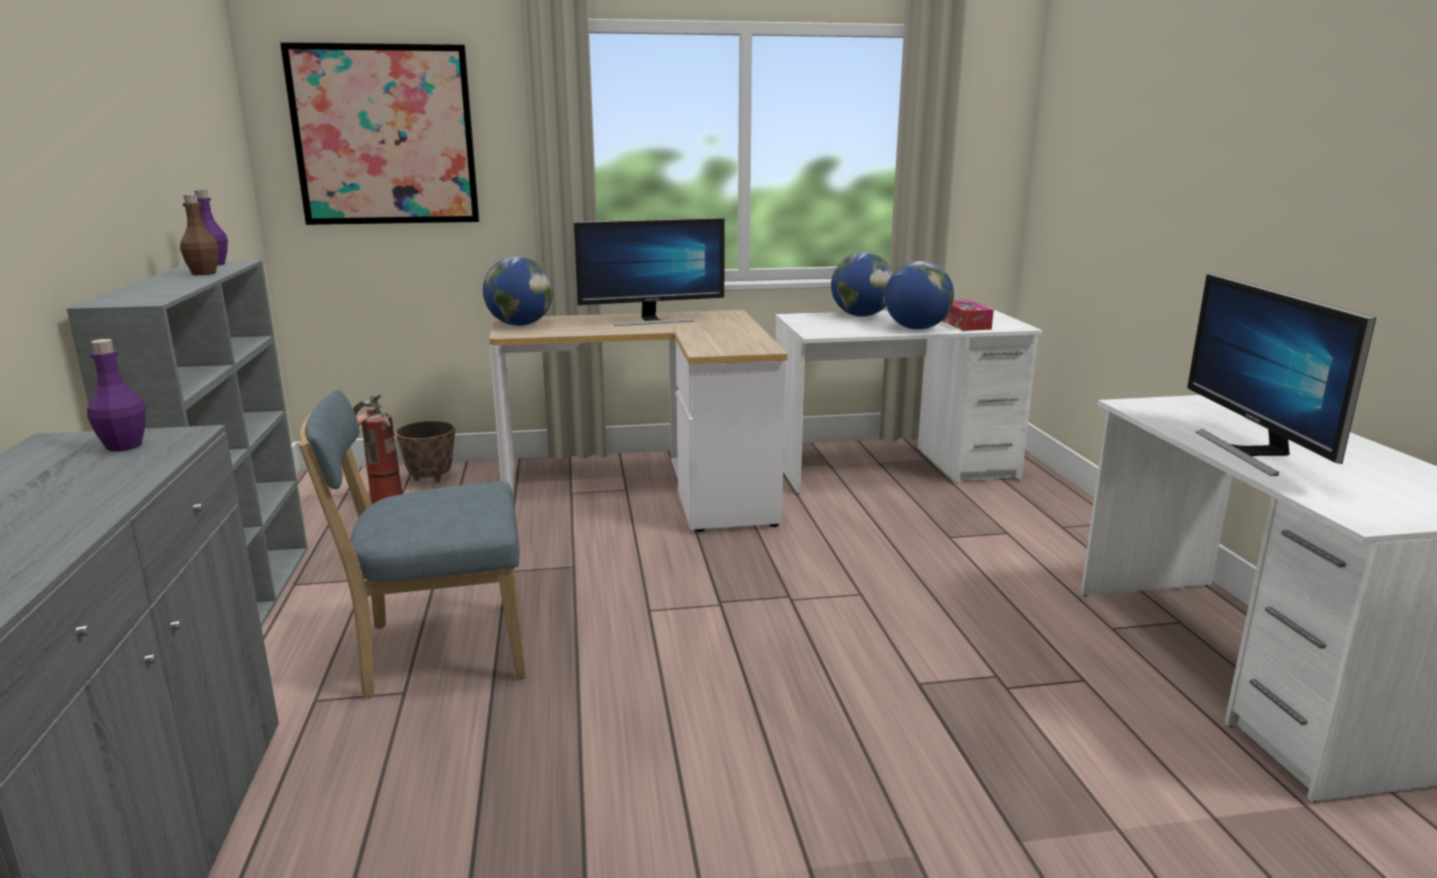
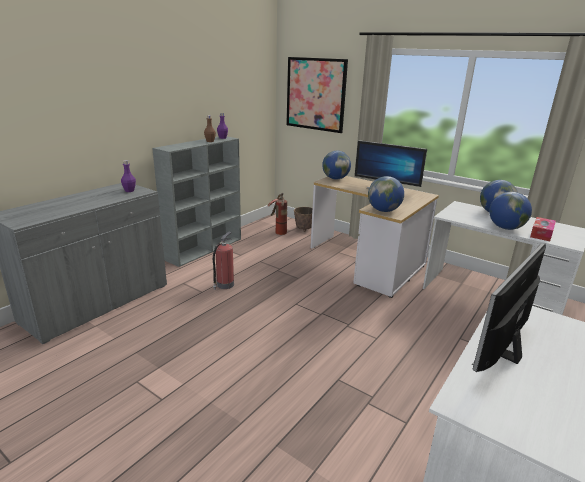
camera: 45 degrees right, 5 degrees up
(436, 652) = (224, 285): blue chair -> fire extinguisher
(730, 348) = (383, 210): none -> globe

